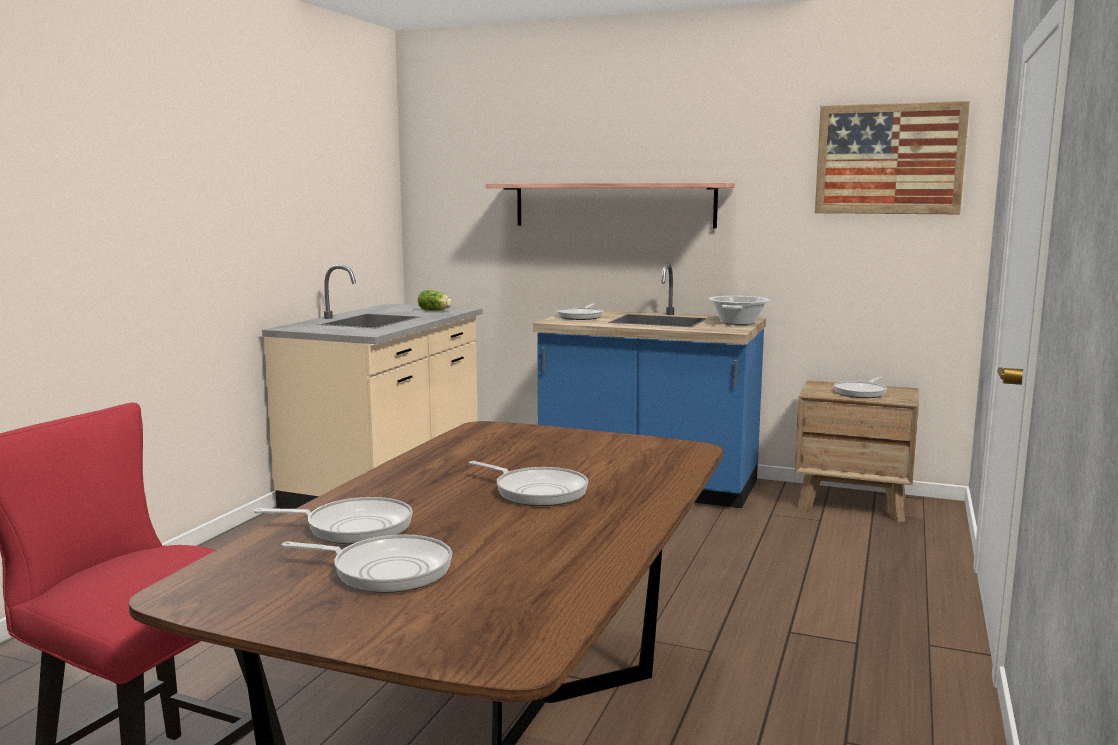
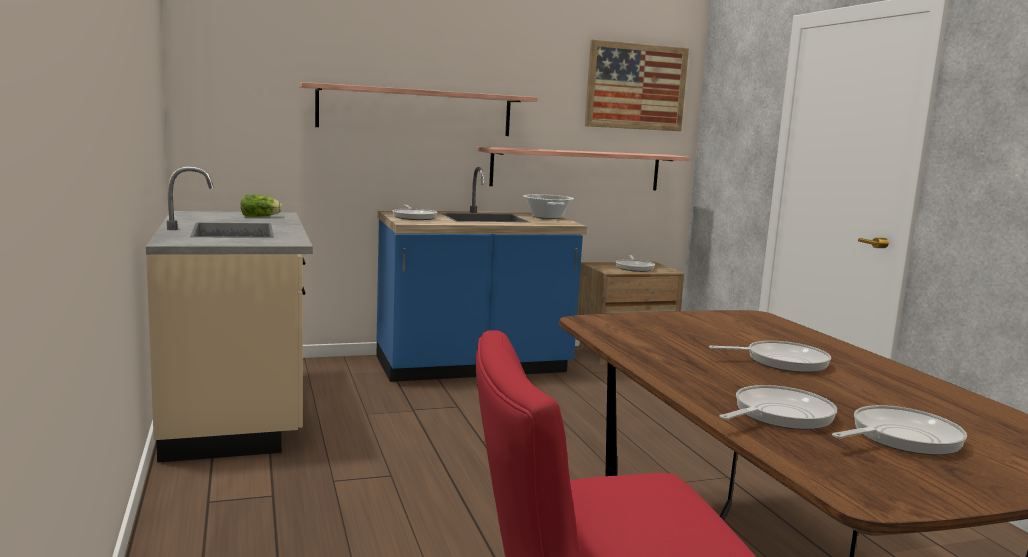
camera: 40 degrees left, 0 degrees up
(805, 266) = (576, 169): none -> shelf

